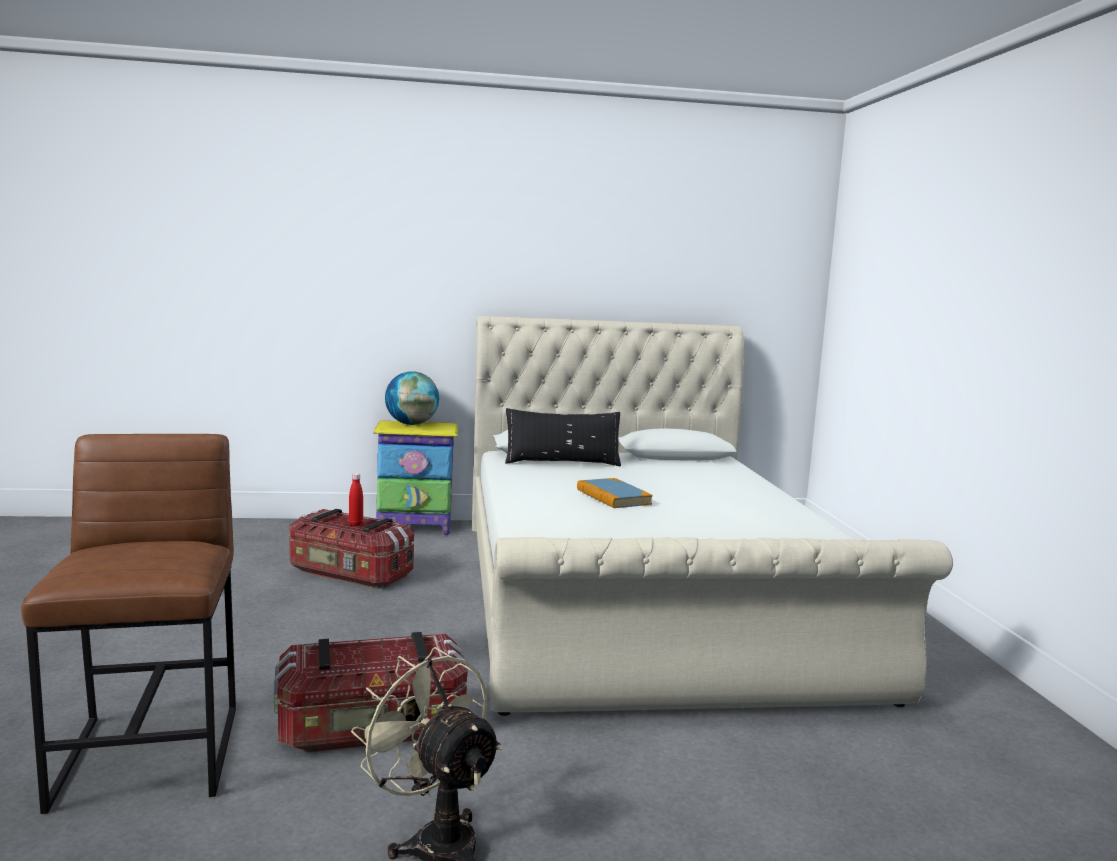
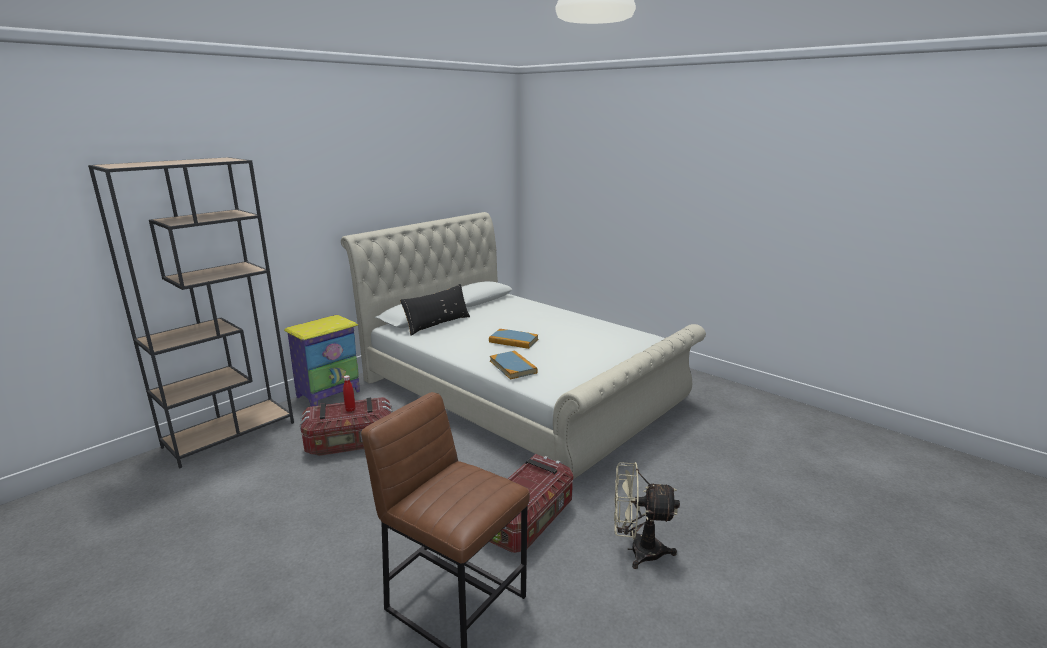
camera: 40 degrees left, 10 degrees up
(272, 528) = (230, 434): none -> bookcase
(411, 424) = (315, 324): globe -> none
(543, 516) = (513, 367): none -> book

